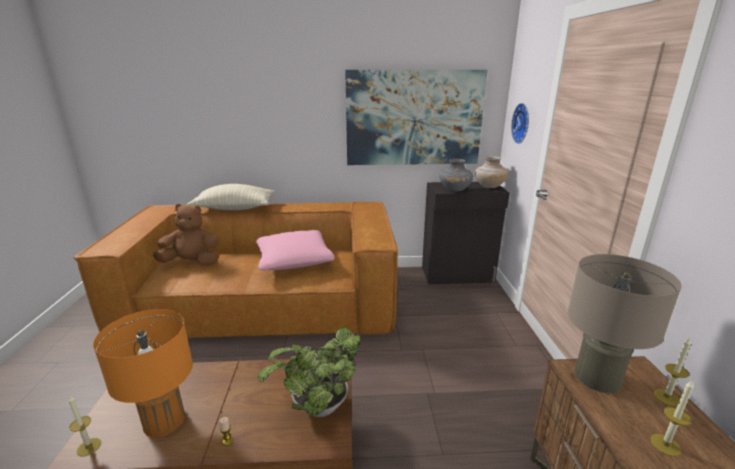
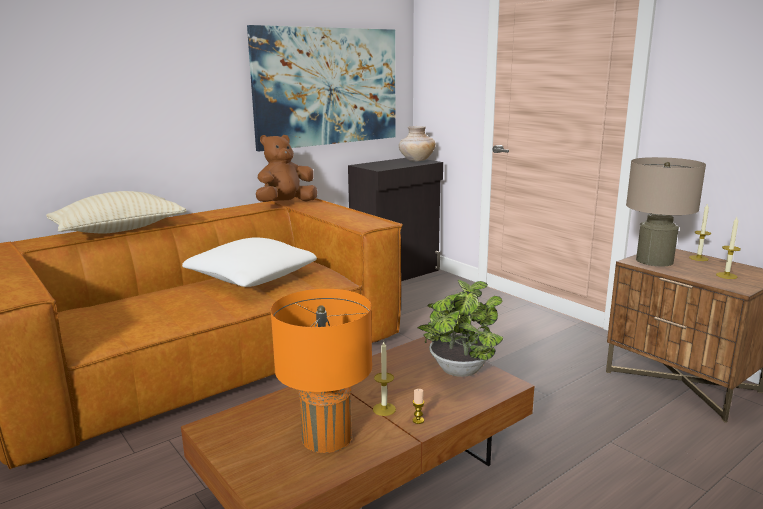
camera: 35 degrees left, 5 degrees down
(89, 447) = (277, 487): candle -> candle (384, 409)
(192, 263) = (105, 313): brown plush toy -> brown plush toy (285, 204)
(294, 261) = (251, 278): pink pillow -> white pillow
(454, 190) = (390, 166): grey vase -> none
(522, 123) = (448, 84): wall clock -> none

